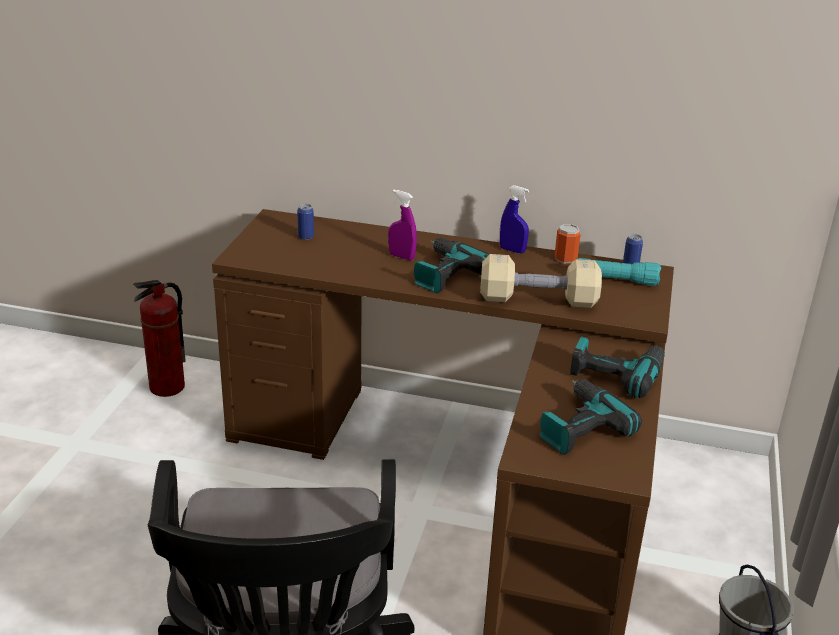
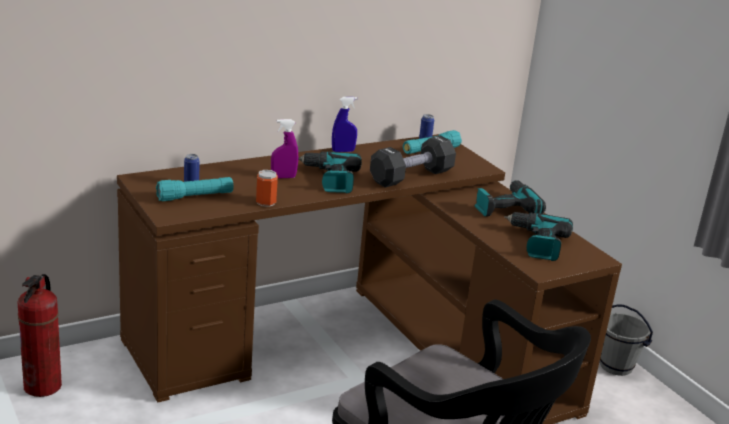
camera: 45 degrees left, 5 degrees down
(288, 248) = (195, 197): none -> turquoise flashlight
(538, 300) = (411, 176): beige dumbbell -> black dumbbell
(565, 259) = (382, 146): can -> can (266, 202)

